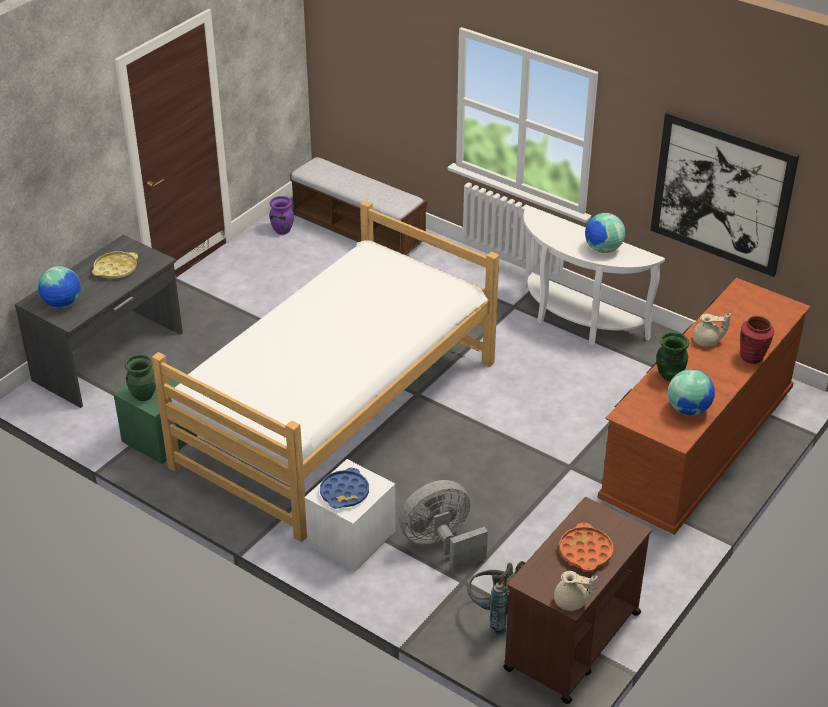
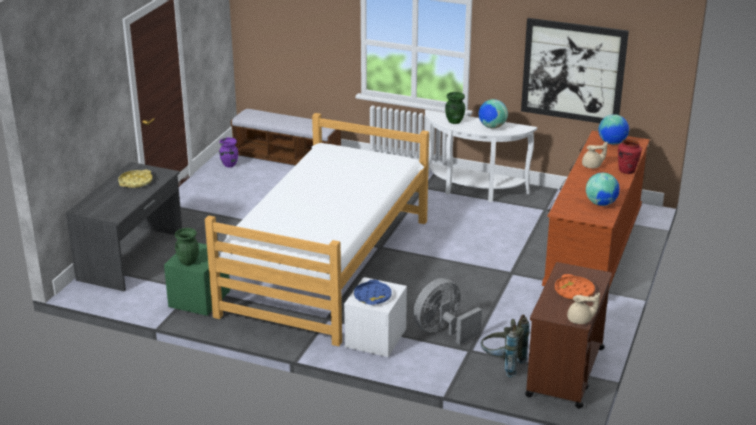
camera: 15 degrees left, 10 degrees down
(62, 304) = (104, 207): globe -> globe (612, 143)
(669, 375) = (577, 187): green vase -> green vase (454, 121)

